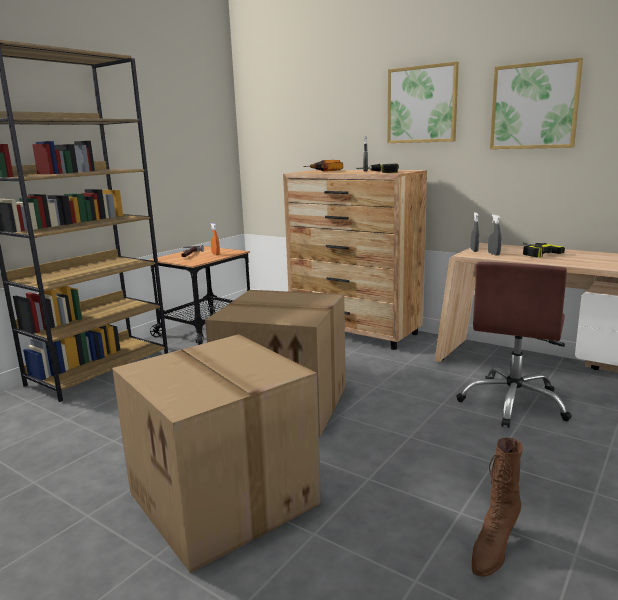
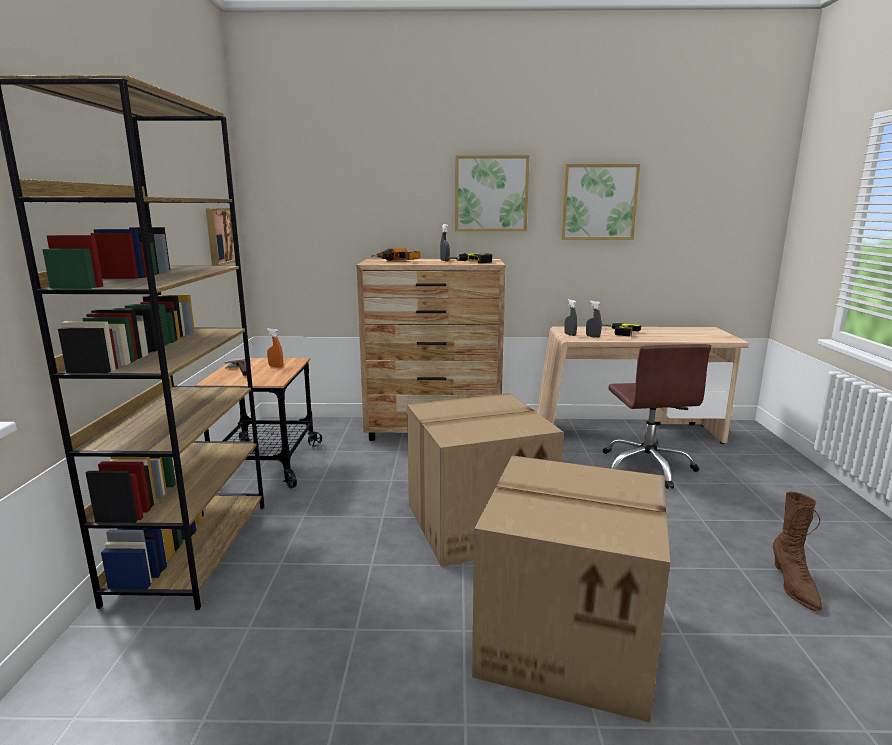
camera: 35 degrees left, 0 degrees up
(202, 151) = (220, 236): none -> picture

